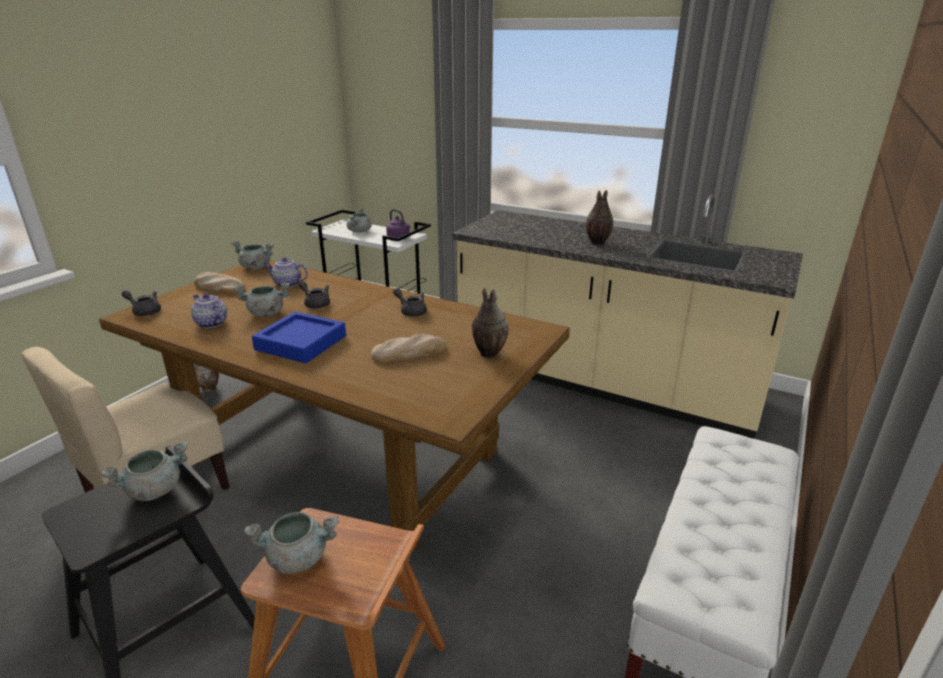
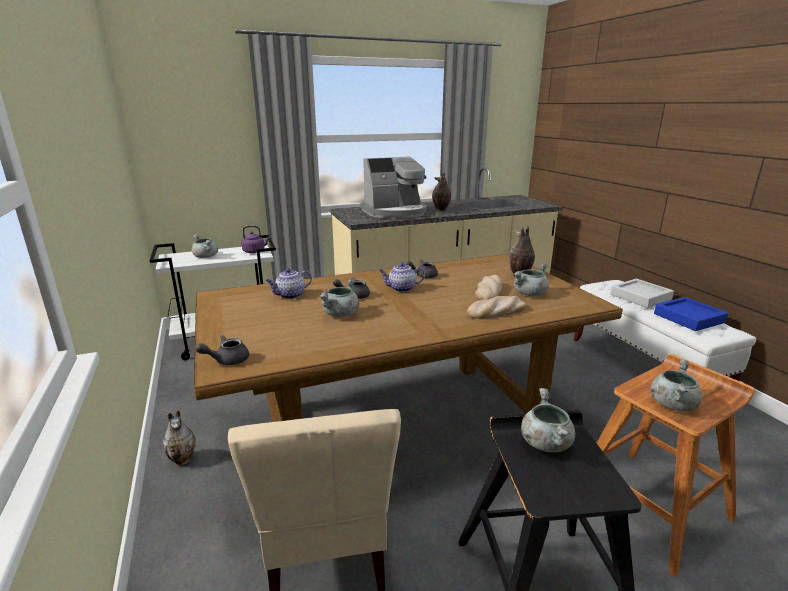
camera: 50 degrees left, 5 degrees down
(211, 323) = (321, 337): teapot -> teapot (401, 289)
(219, 287) = (237, 319): bread -> bread (496, 311)
(255, 267) = (220, 297): grey cooking pot -> grey cooking pot (529, 294)
(301, 343) = (423, 315): blue tray -> blue tray (688, 318)
(537, 232) = (395, 212): none -> coffee machine
(737, 486) = (640, 297): none -> grey tray

